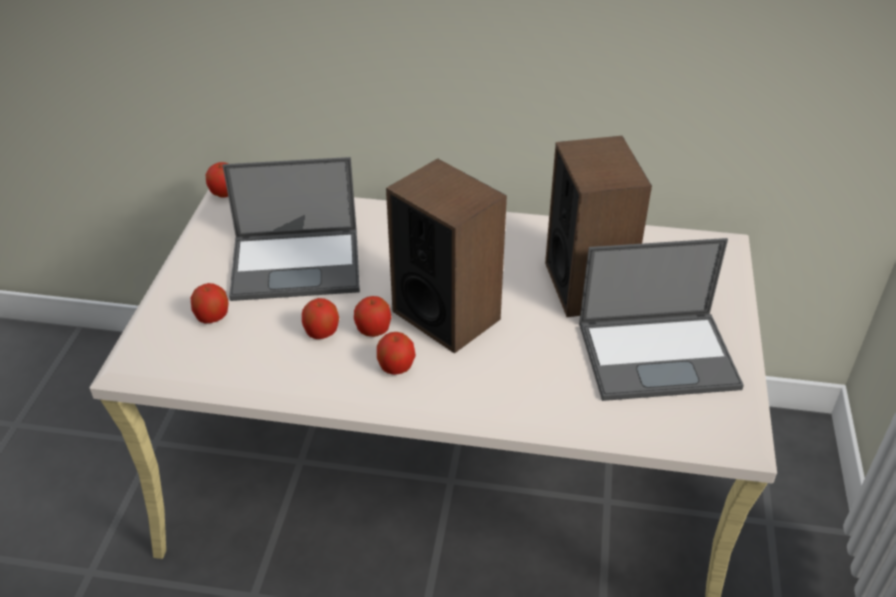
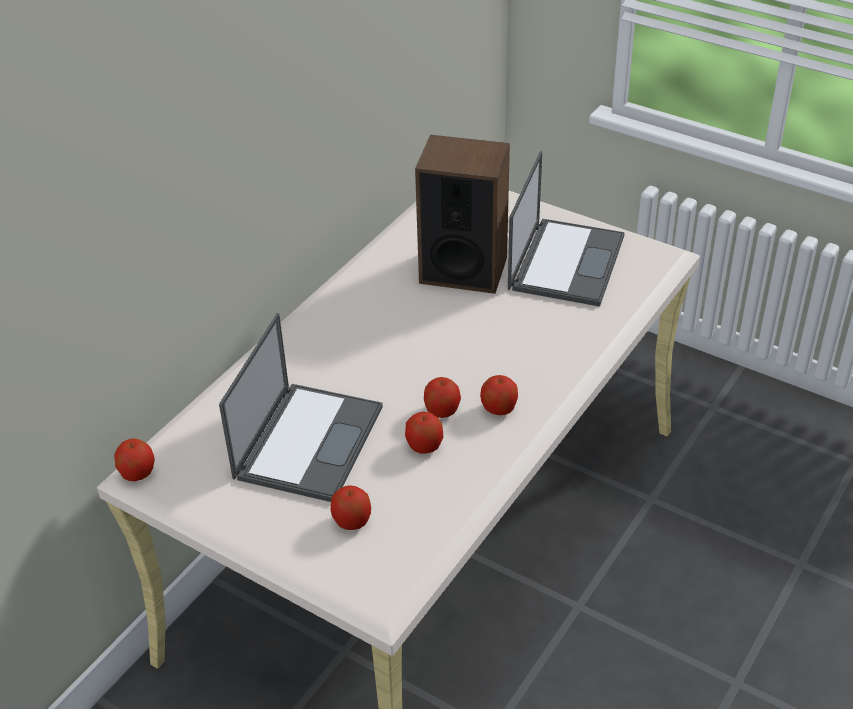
camera: 65 degrees left, 0 degrees up
(446, 314) = (449, 360): speaker -> none

